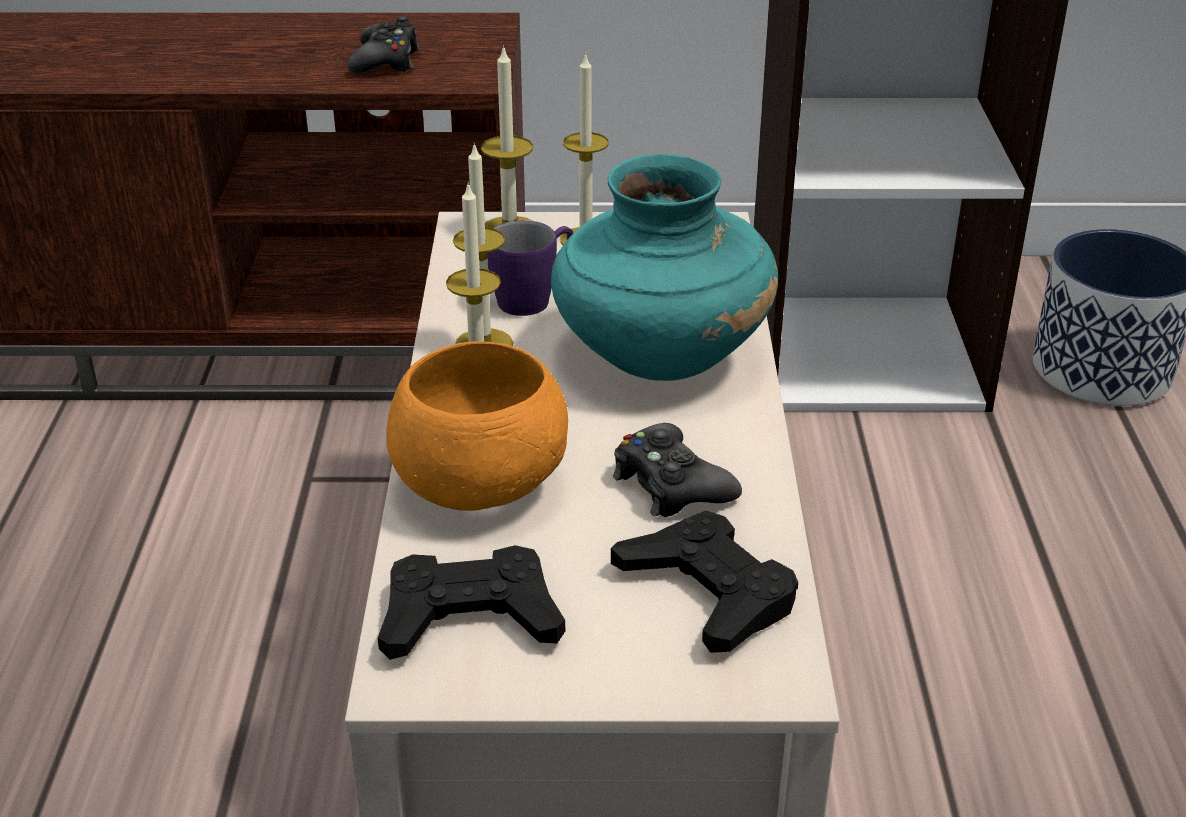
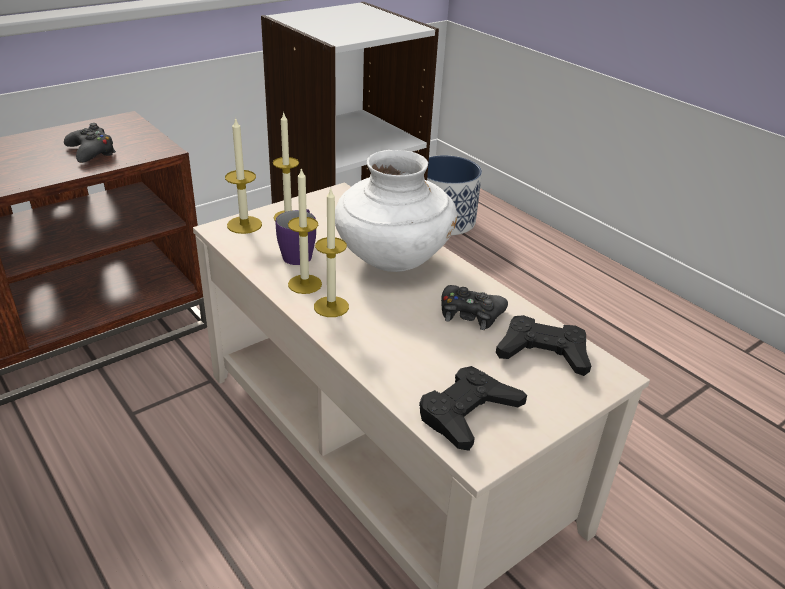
camera: 40 degrees left, 0 degrees up
(482, 489) = (395, 352): orange bowl -> none
(659, 357) = (392, 259): turquoise vase -> white vase

